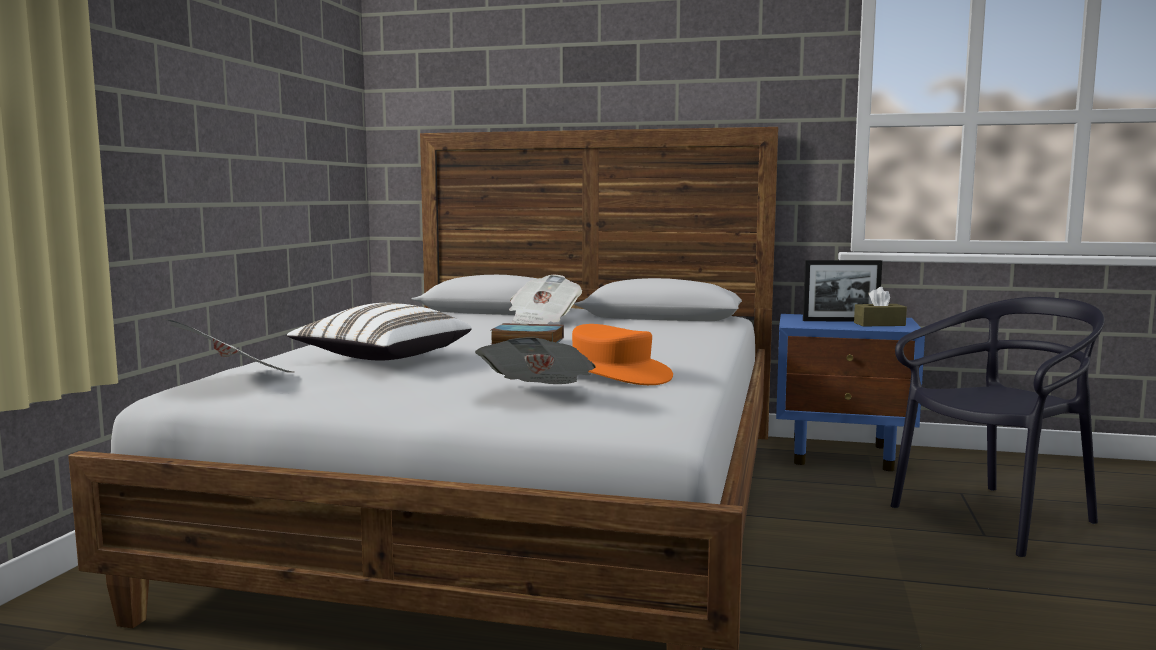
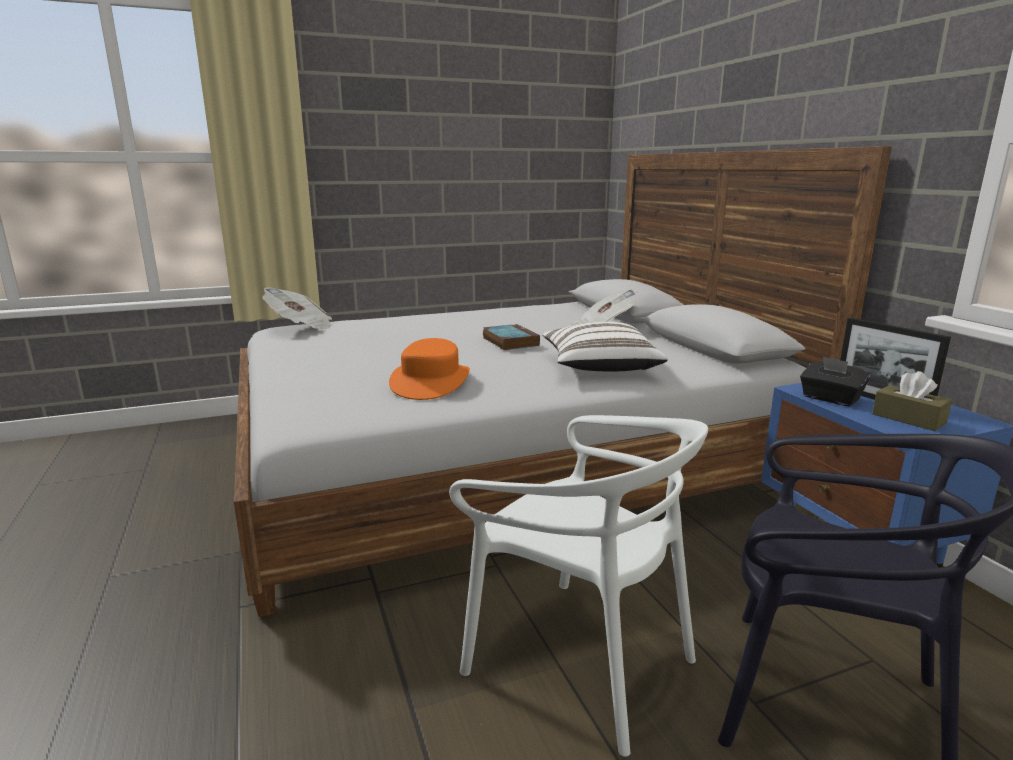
camera: 55 degrees right, 10 degrees up
(382, 358) = (393, 332): white pillow -> white pillow (599, 367)
(539, 396) = (336, 381): newspaper -> none
(823, 325) = (830, 399): none -> black tissue box
(900, 570) = (580, 660): none -> white chair

